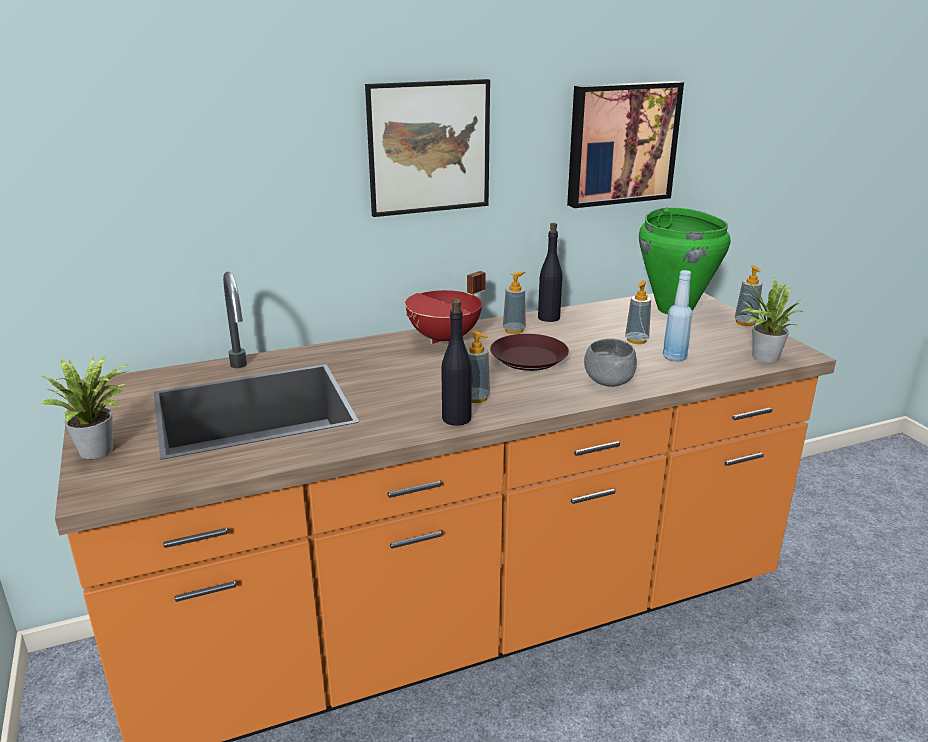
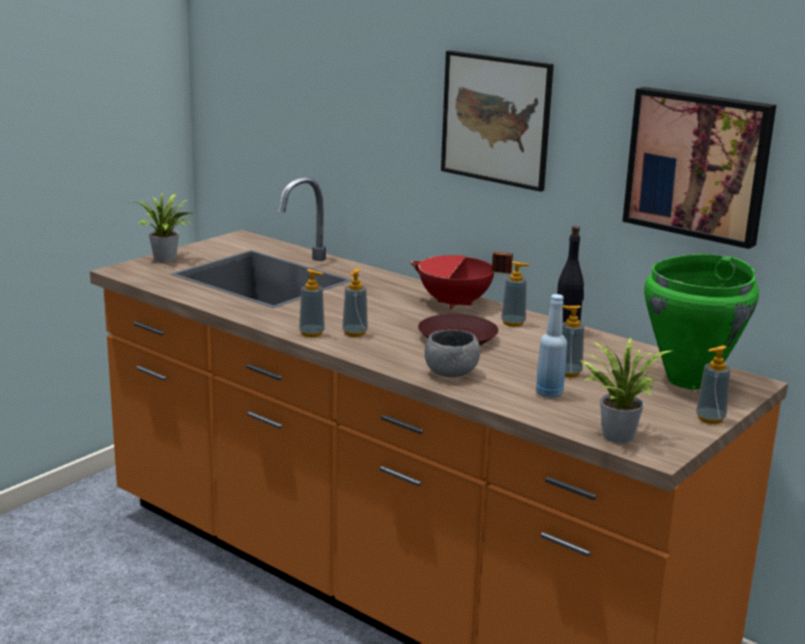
camera: 60 degrees right, 5 degrees down
(457, 418) = (312, 333): black bottle -> soap dispenser

